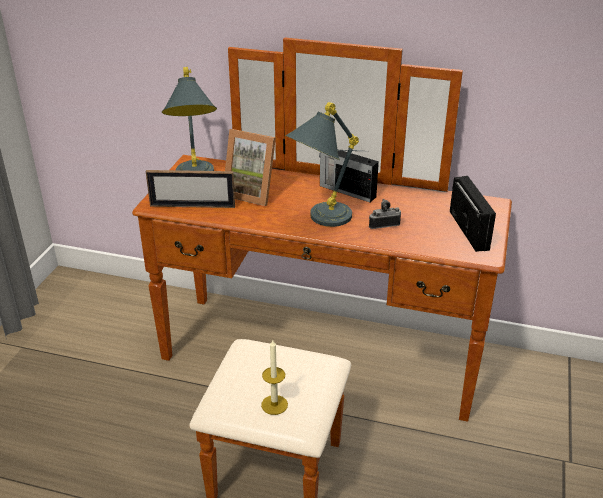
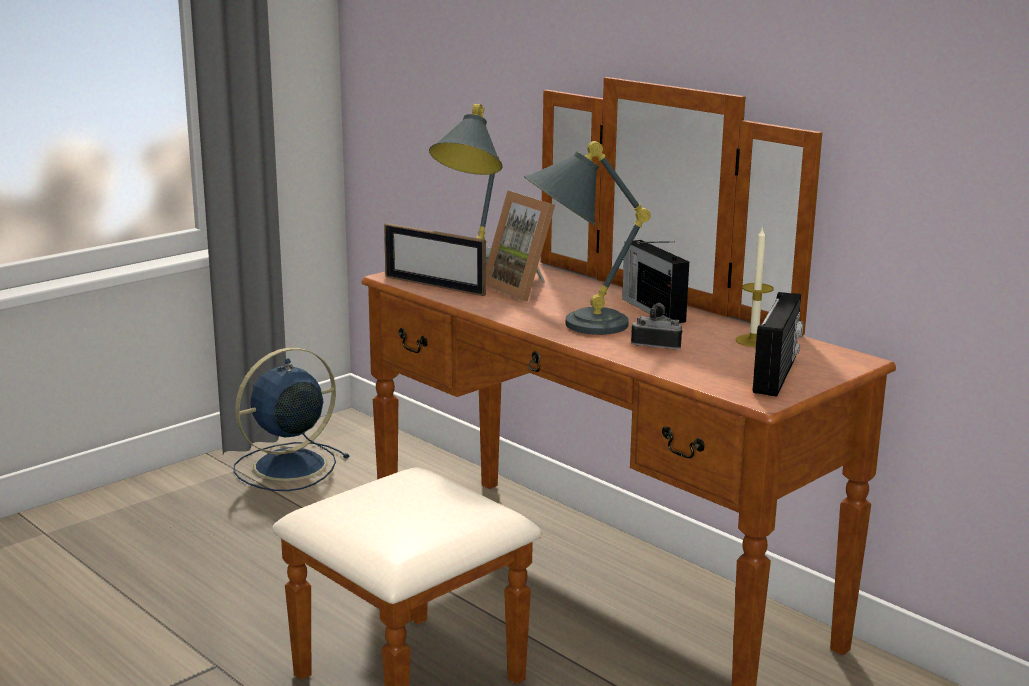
camera: 30 degrees right, 15 degrees down
(57, 332) = (287, 466): none -> blue fan
(274, 405) = (379, 527): candle -> candle (753, 341)

